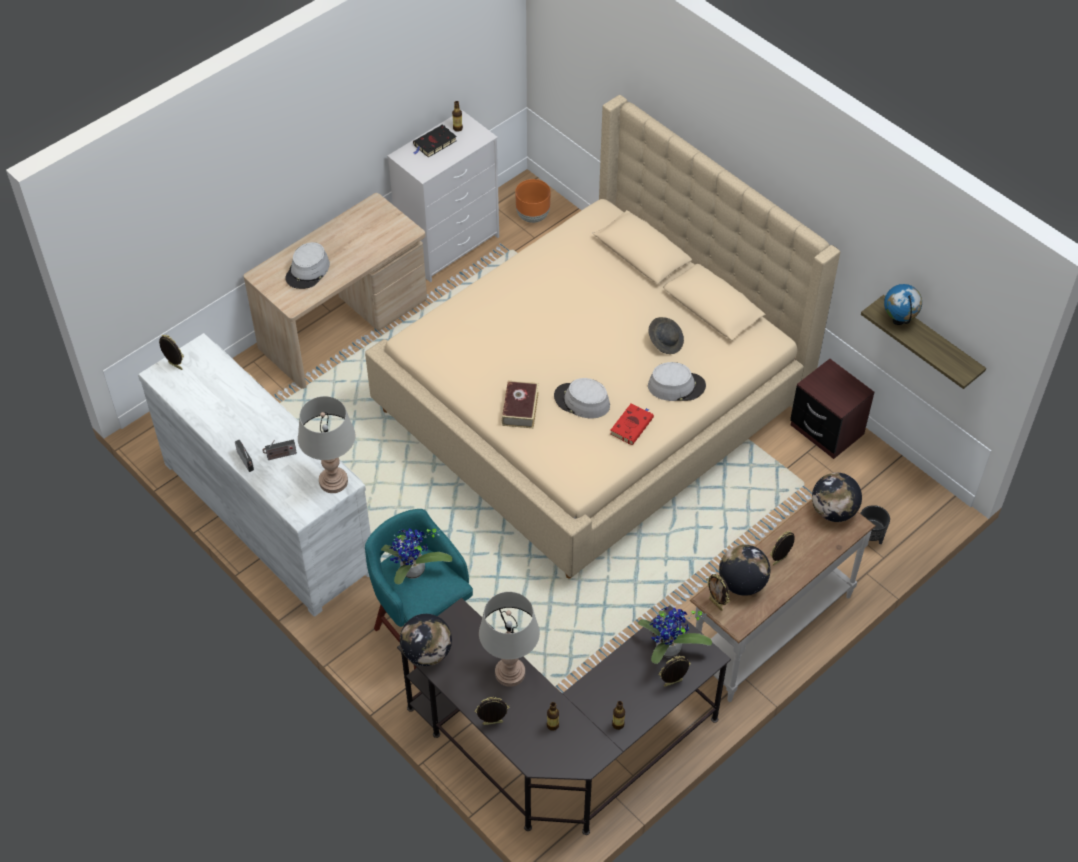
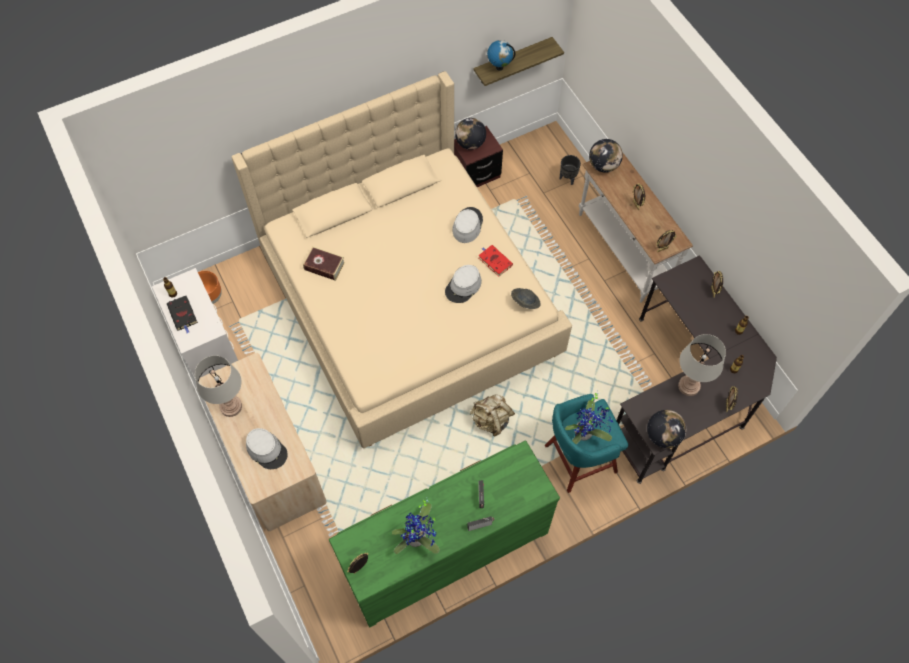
camera: 75 degrees left, 10 degrees up
(269, 515) = (445, 551): white dresser -> green dresser
(333, 481) = (517, 462): grey table lamp -> grey table lamp (231, 406)
(452, 526) = (491, 420): none -> beige backpack
(520, 408) = (458, 327): book -> book (324, 266)
(665, 341) = (424, 221): grey hat -> grey hat (525, 302)
(668, 651) = (688, 288): potted plant -> potted plant (418, 538)
(742, 583) = (649, 230): globe -> globe (470, 143)

